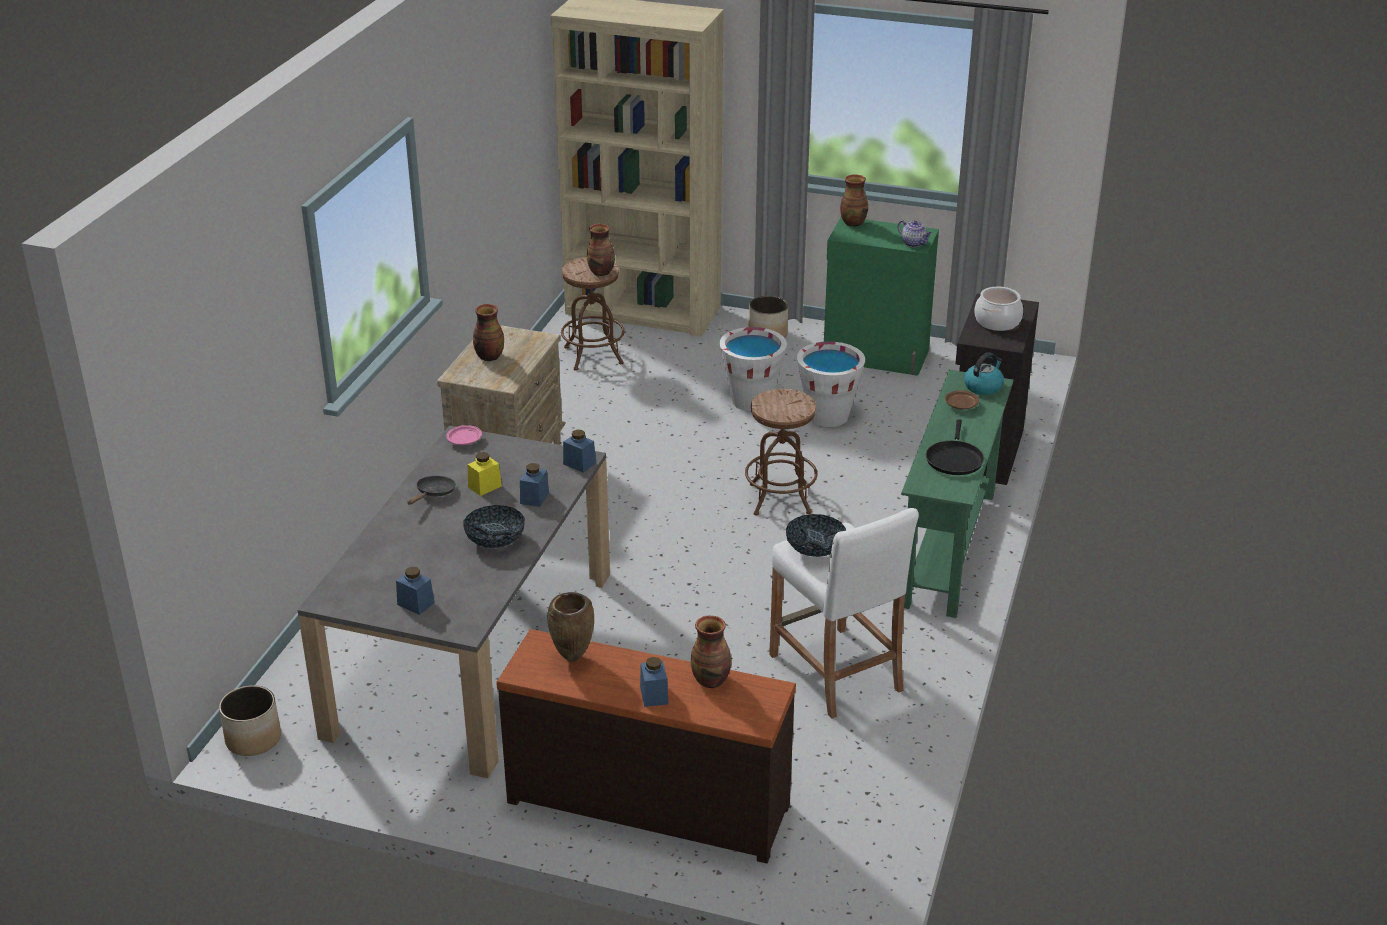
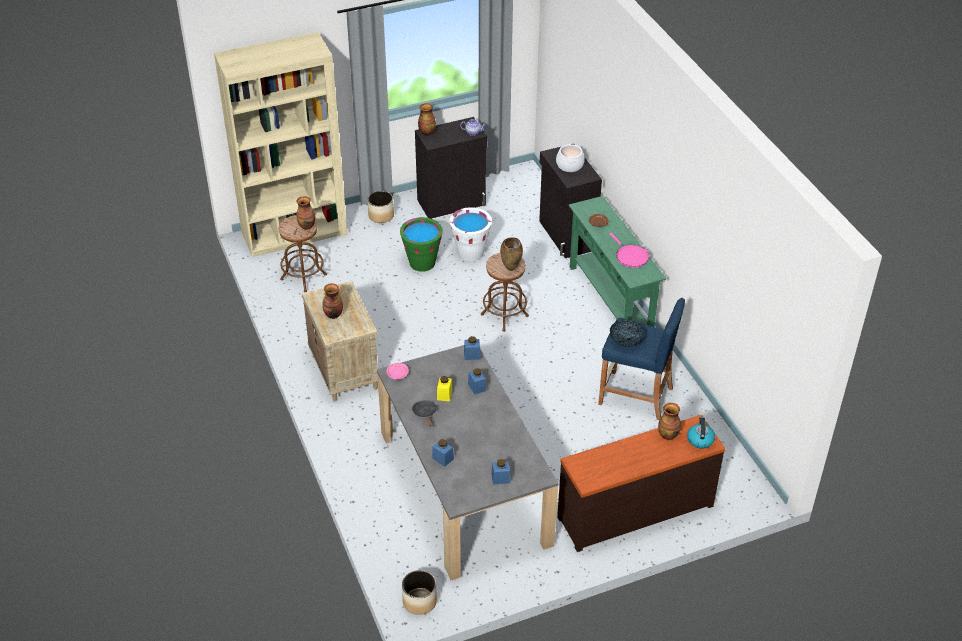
camera: 40 degrees left, 10 degrees up
(495, 540) = (490, 421): bowl -> none
(572, 659) = (599, 461): brown vase -> brown vase (511, 269)
(654, 695) = (655, 457): blue jar -> blue jar (443, 458)
(751, 400) = (422, 263): white bucket -> green bucket
(835, 672) = (635, 396): white stool -> blue stool
(876, 356) = (452, 203): green cabinet -> black cabinet
(954, 459) = (630, 256): black frying pan -> pink frying pan
(983, 386) = (595, 207): kettle -> kettle (700, 439)

